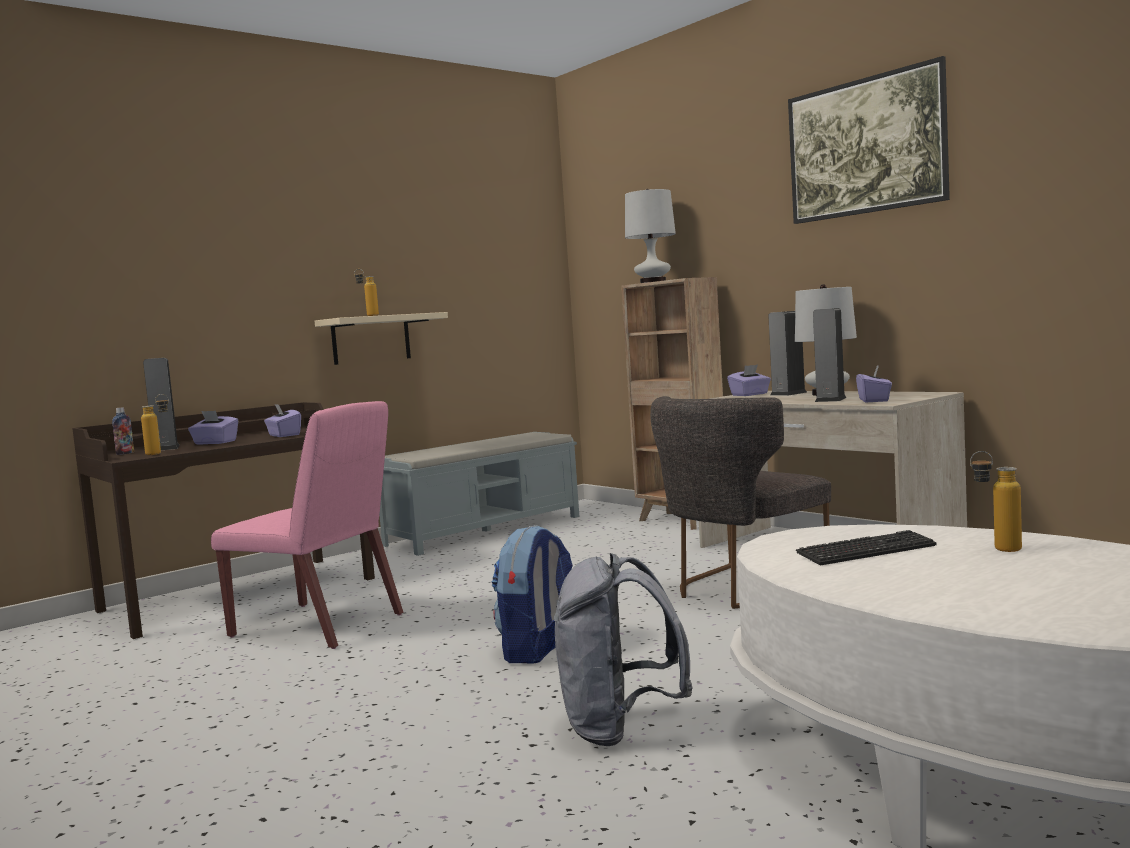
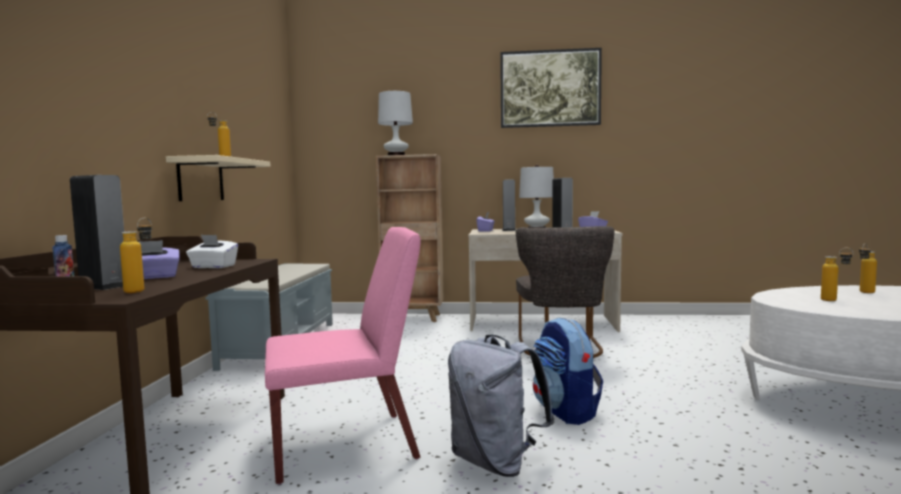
camera: 45 degrees left, 0 degrees up
(284, 435) = (213, 267): purple tissue box -> white tissue box
(620, 729) = (744, 440): grey backpack -> grey backpack (496, 462)
(866, 551) = (835, 300): keyboard -> bottle

